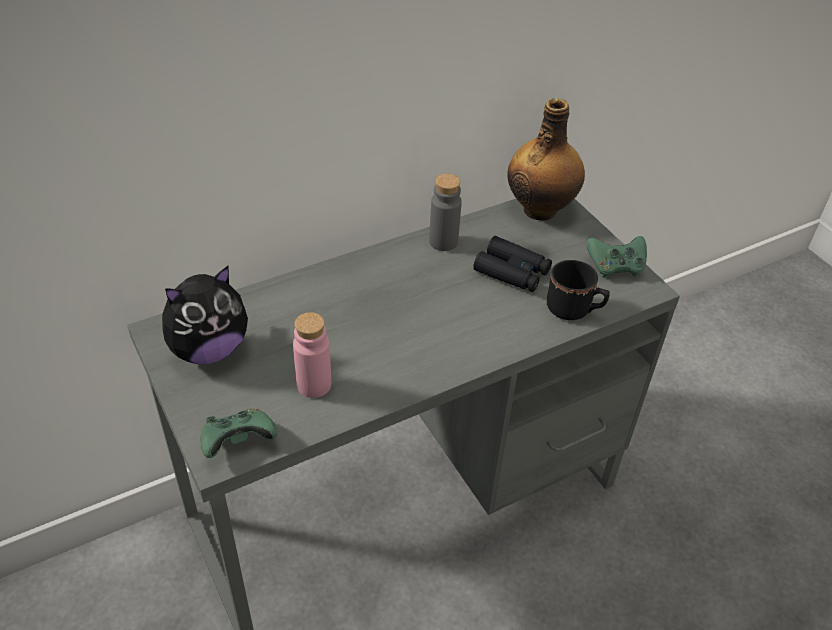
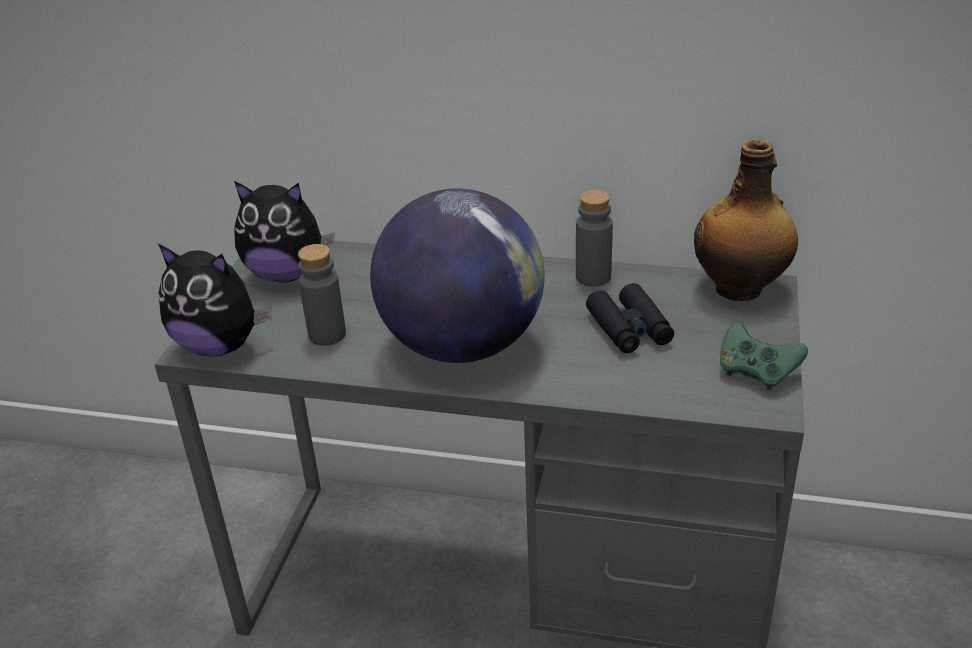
camera: 45 degrees right, 10 degrees down
(238, 442) = (220, 346): green game controller -> plush toy
(314, 385) = (327, 335): pink bottle -> grey bottle
(423, 341) = (462, 345): none -> globe
(574, 310) = (650, 389): black mug -> none

